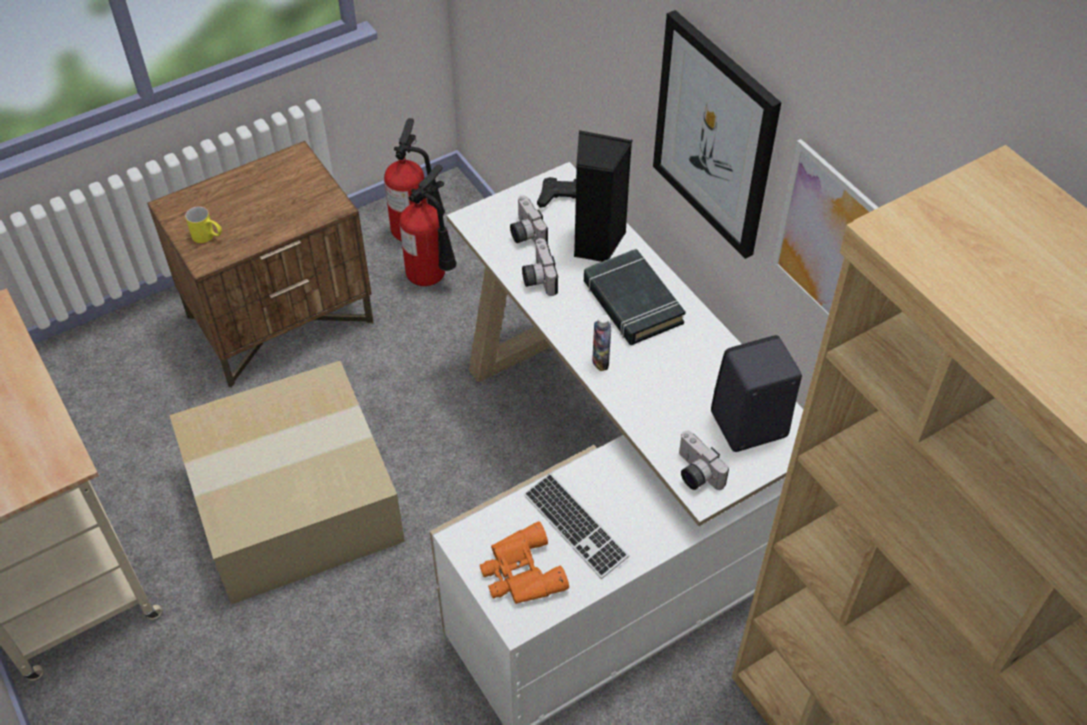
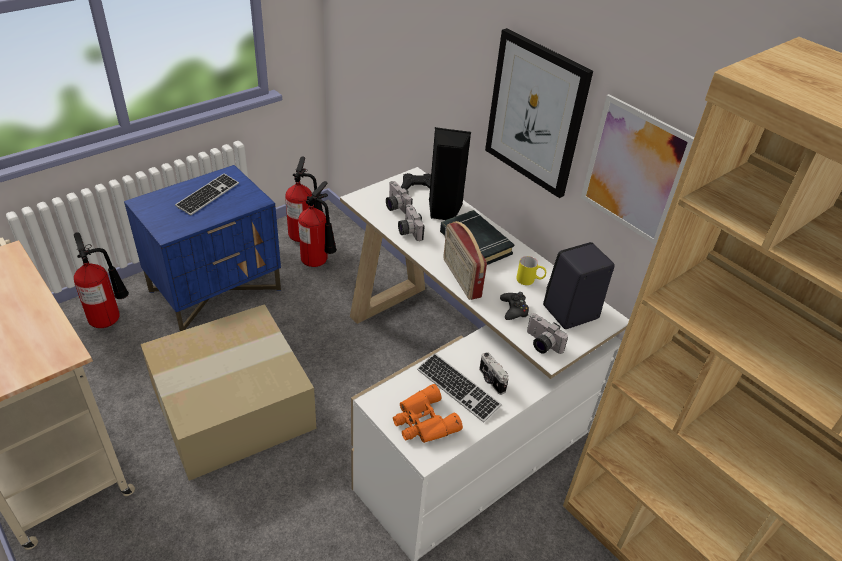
camera: 10 degrees left, 10 degrees down
(133, 358) = (109, 318): none -> fire extinguisher
(208, 236) = (169, 219): yellow mug -> yellow mug (530, 280)
(264, 196) = (208, 195): none -> keyboard
(281, 319) = (216, 290): brown nightstand -> blue nightstand
(600, 361) = (460, 278): bottle -> radio
(623, 518) = (491, 381): none -> camera
(667, 416) = (514, 309): none -> black game controller

